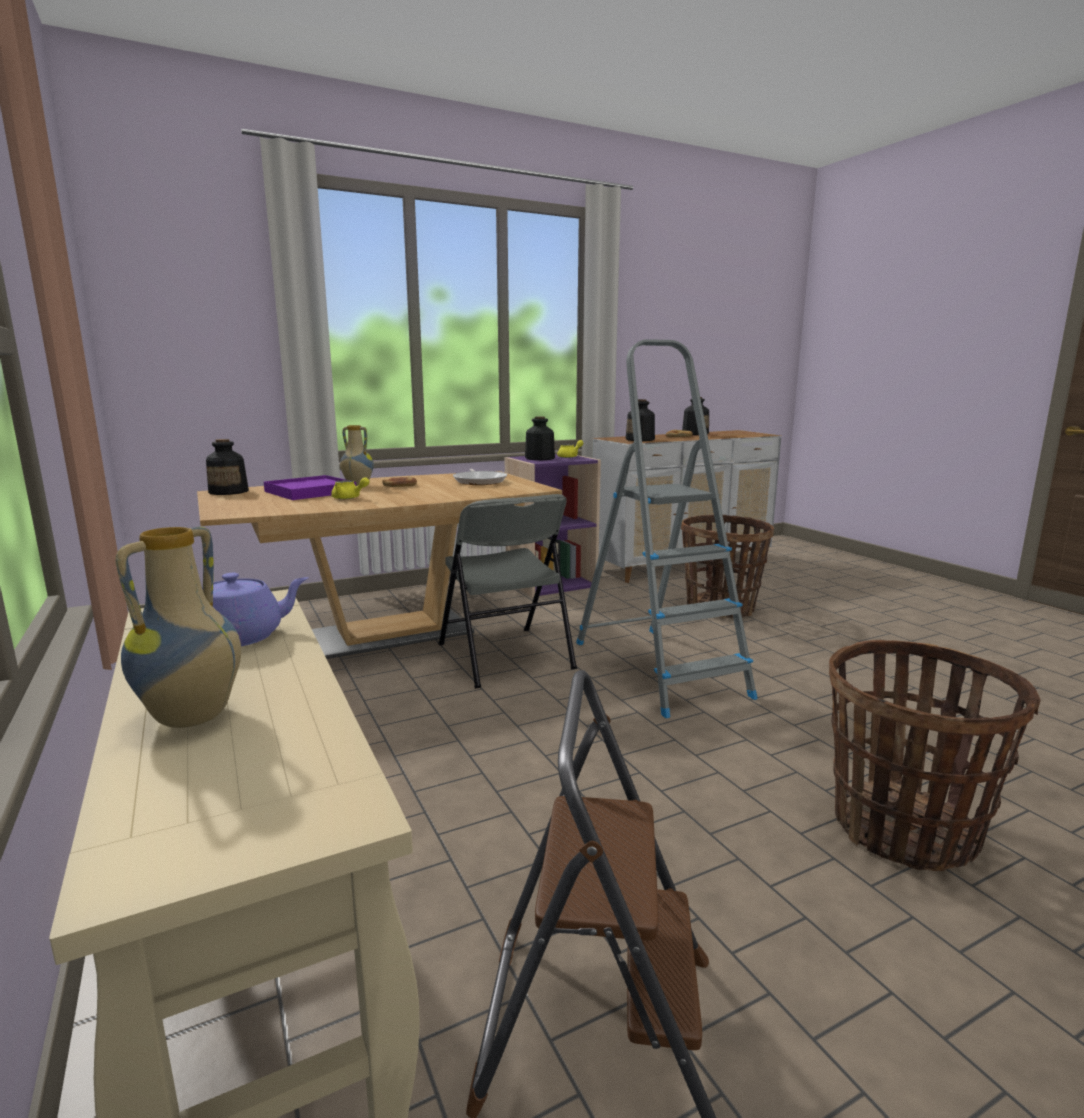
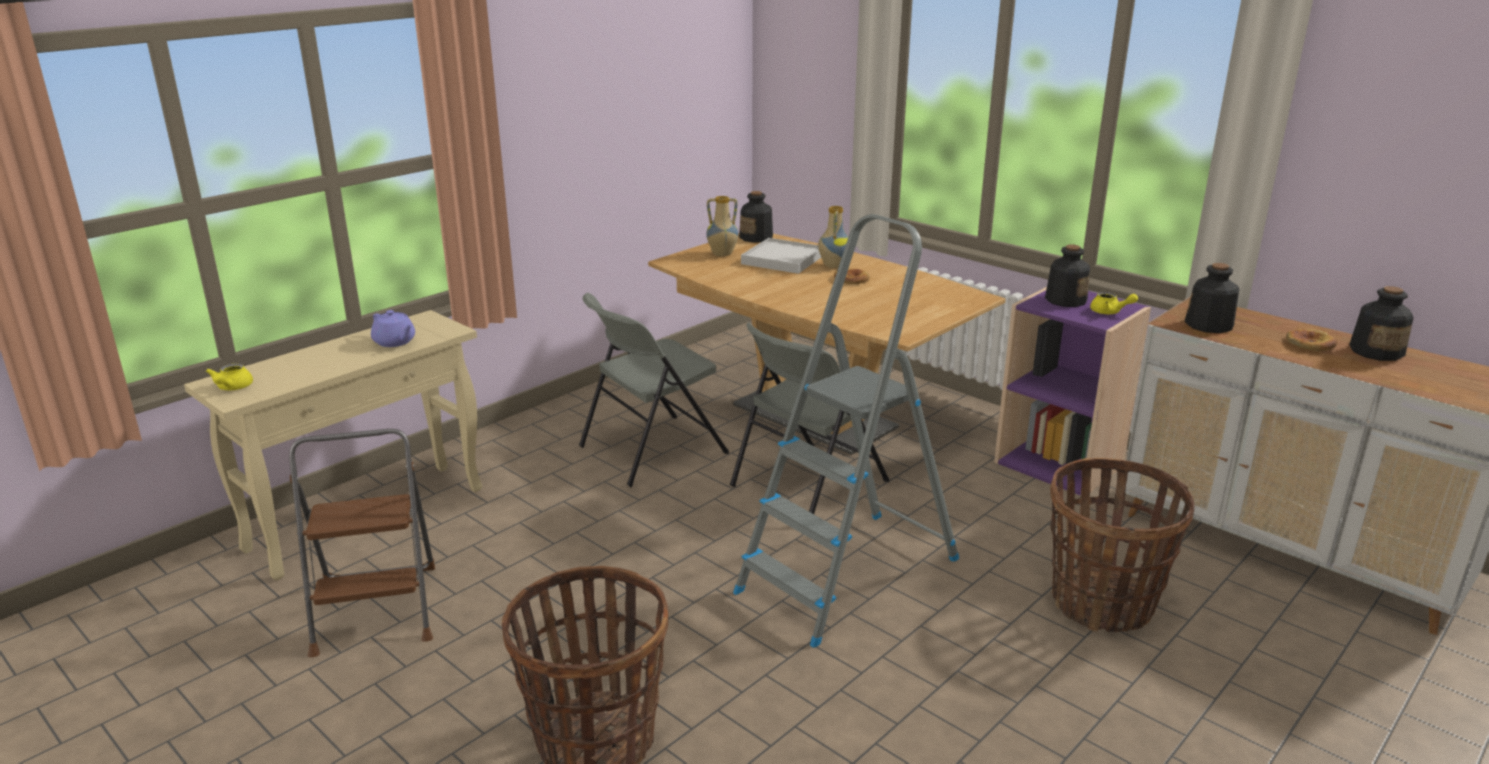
camera: 70 degrees right, 10 degrees up
(194, 717) = (306, 360): vase -> vase (722, 254)
(310, 492) = (783, 259): purple tray -> white tray
(349, 498) = (767, 278): yellow teapot -> yellow teapot (232, 388)
(355, 716) = (653, 449): none -> grey chair
(480, 481) = (915, 303): frying pan -> none

